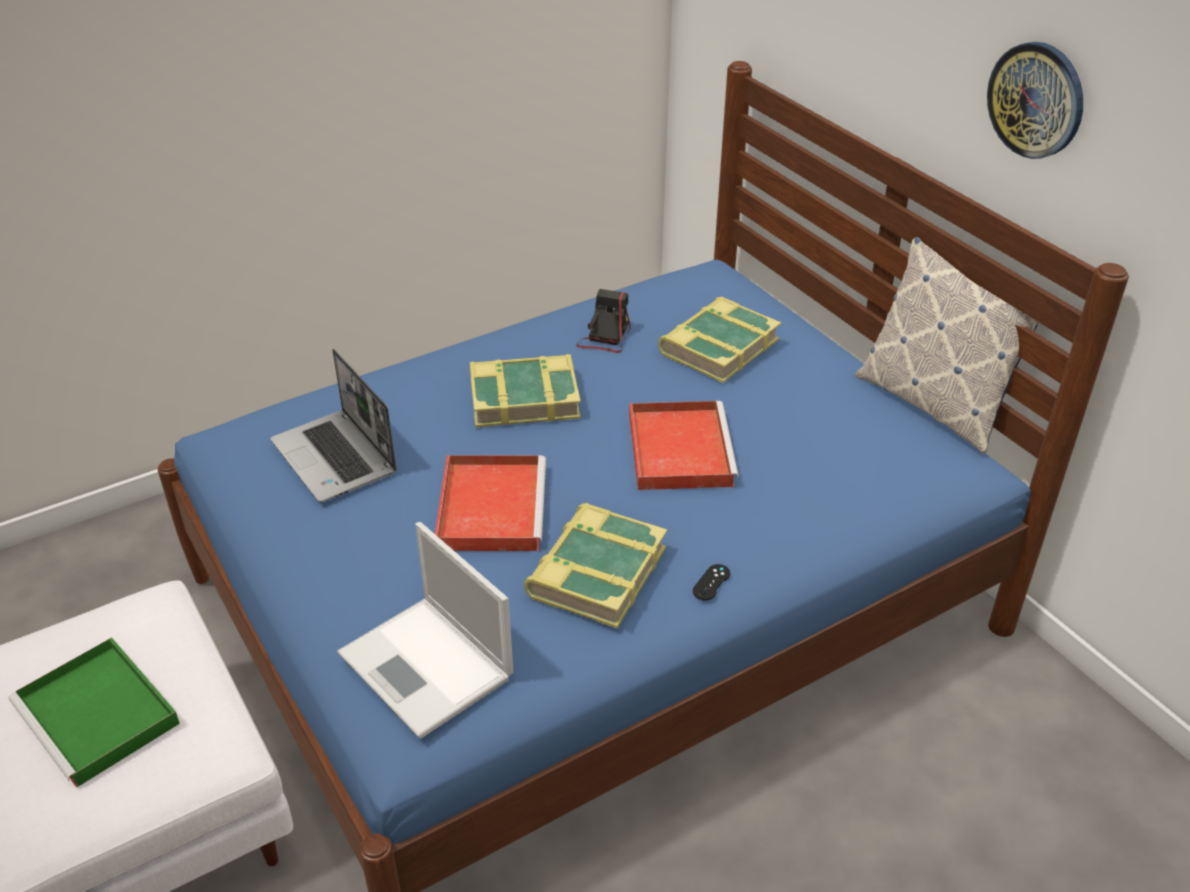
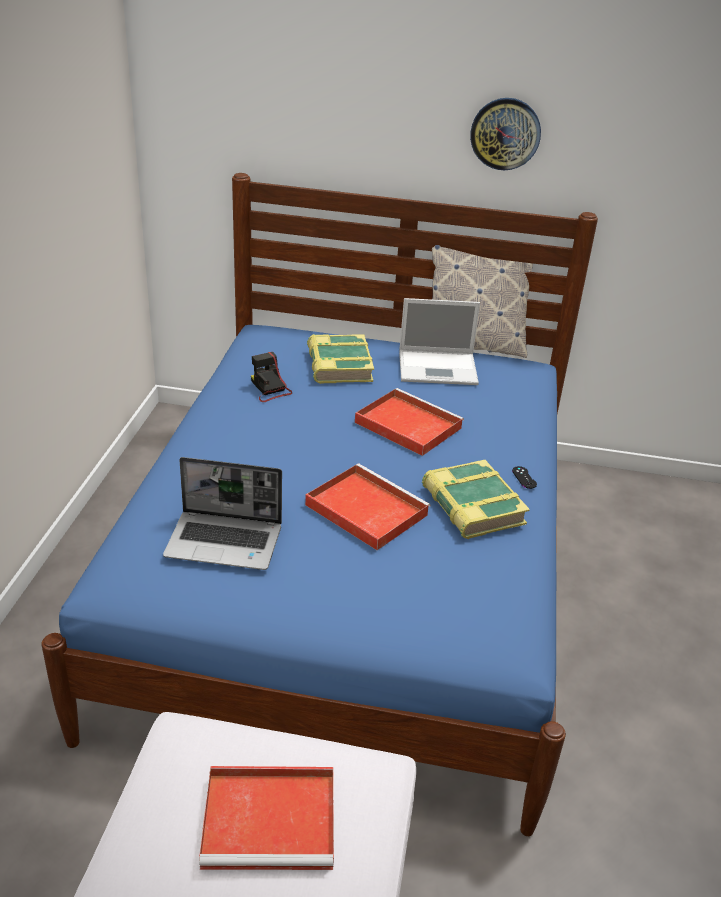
camera: 50 degrees left, 5 degrees down
(100, 716) = (272, 820): green tray -> red tray
(428, 667) = (476, 608): laptop -> laptop (439, 368)
(524, 398) = (282, 444): book -> none

